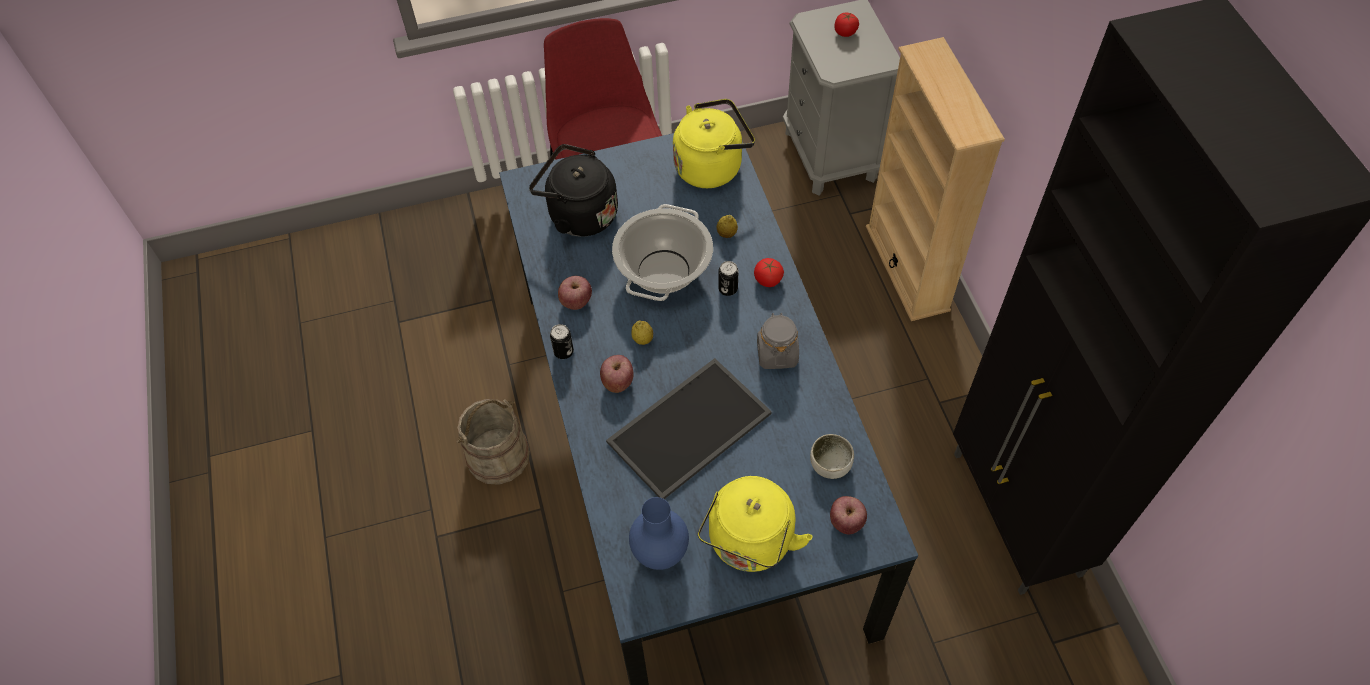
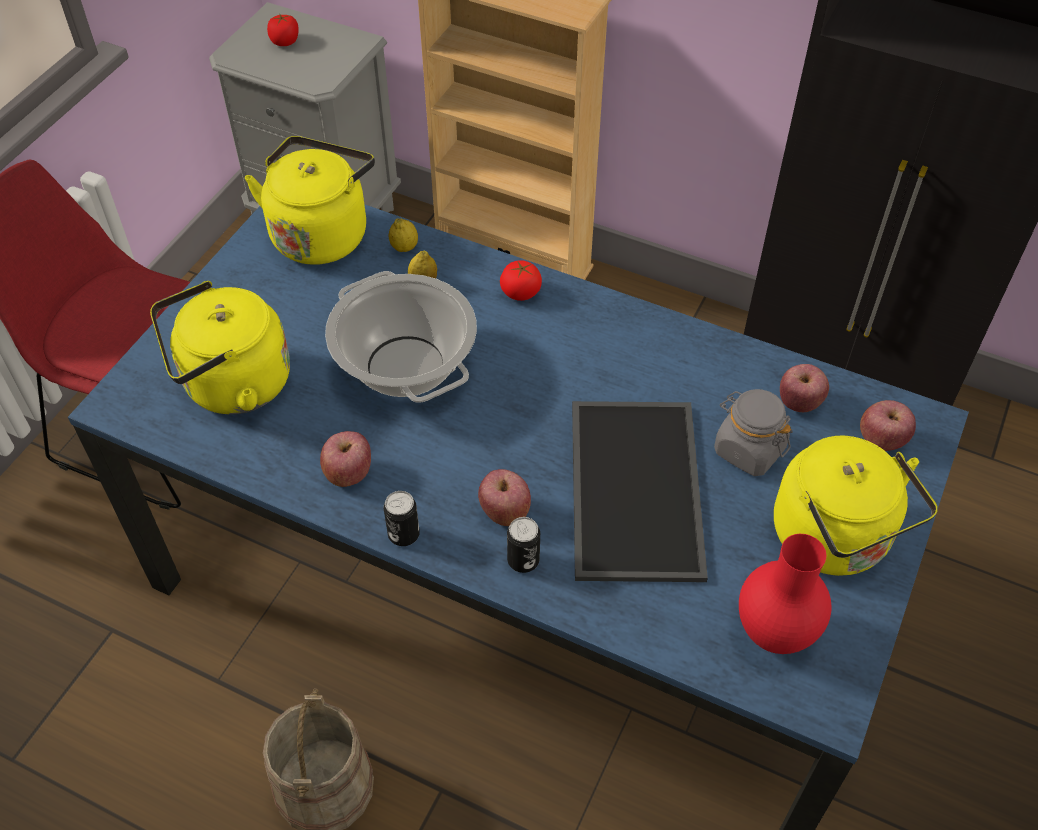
camera: 50 degrees left, 5 degrees down
(579, 214) = (231, 385): black kettle -> yellow kettle
(643, 339) = (473, 448): lemon -> lemon (404, 248)
(659, 554) = (774, 634): blue vase -> red vase
(728, 289) = (494, 331): can -> can (523, 560)
(777, 353) = (620, 349): grey jar -> grey jar (748, 450)
(830, 464) = (799, 403): bowl -> apple

